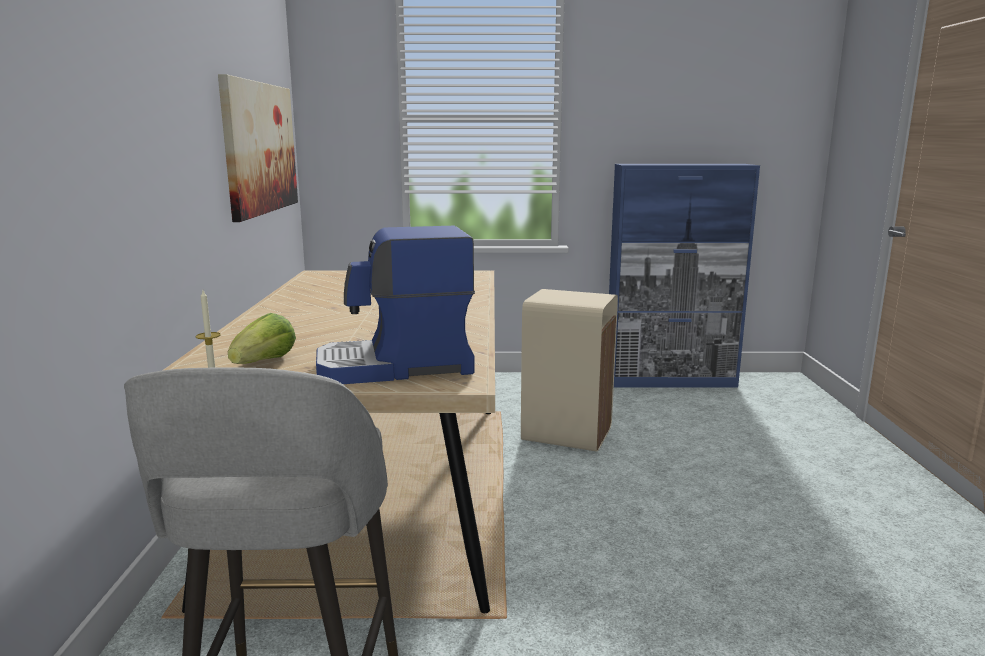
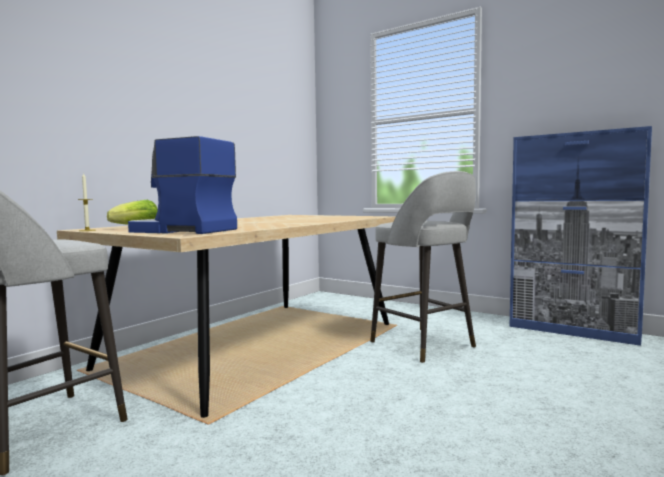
camera: 35 degrees right, 10 degrees down
(260, 148) = (266, 139): picture -> none
(567, 434) = (424, 345): beige trash can -> grey stool

